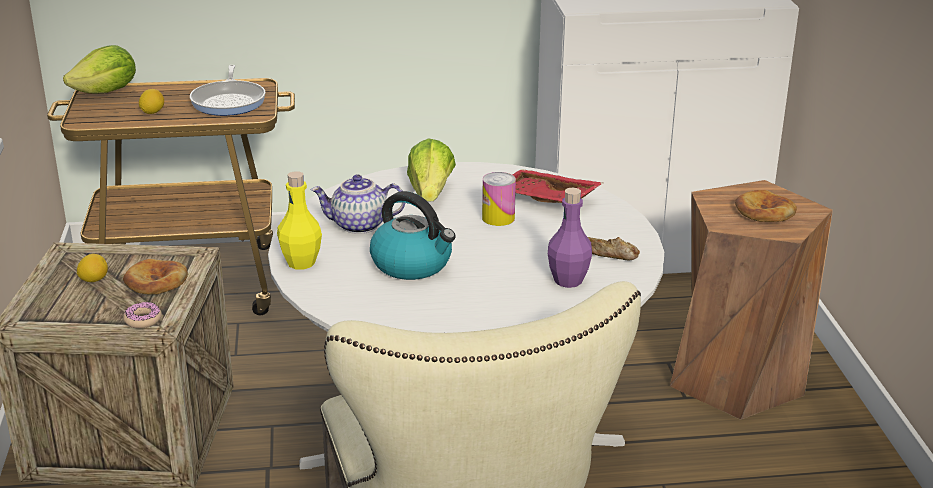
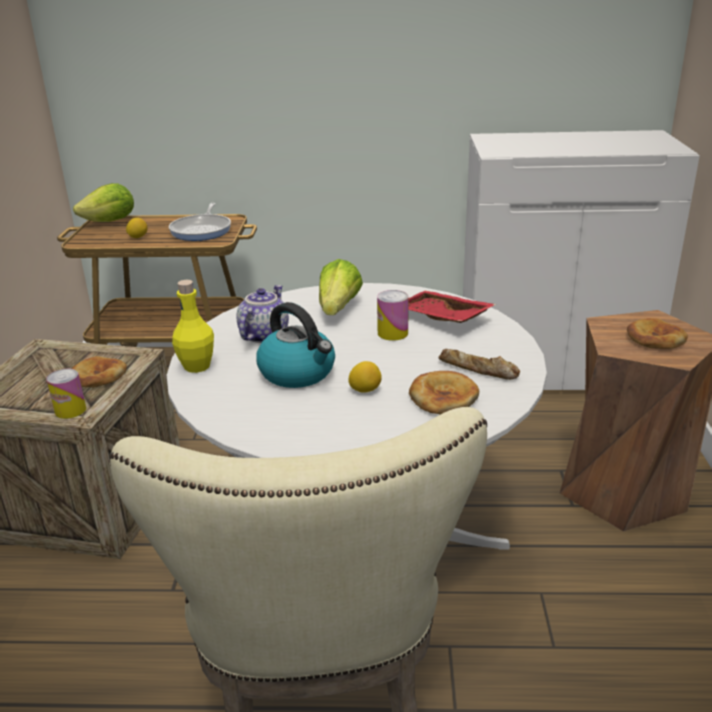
camera: 10 degrees right, 0 degrees up
(94, 280) = (48, 372): lemon -> lemon (365, 390)
(143, 320) = (70, 410): donut -> can
(359, 226) = (263, 335): teapot -> teapot turned 105 degrees clockwise
(568, 280) = (443, 397): purple bottle -> bread

